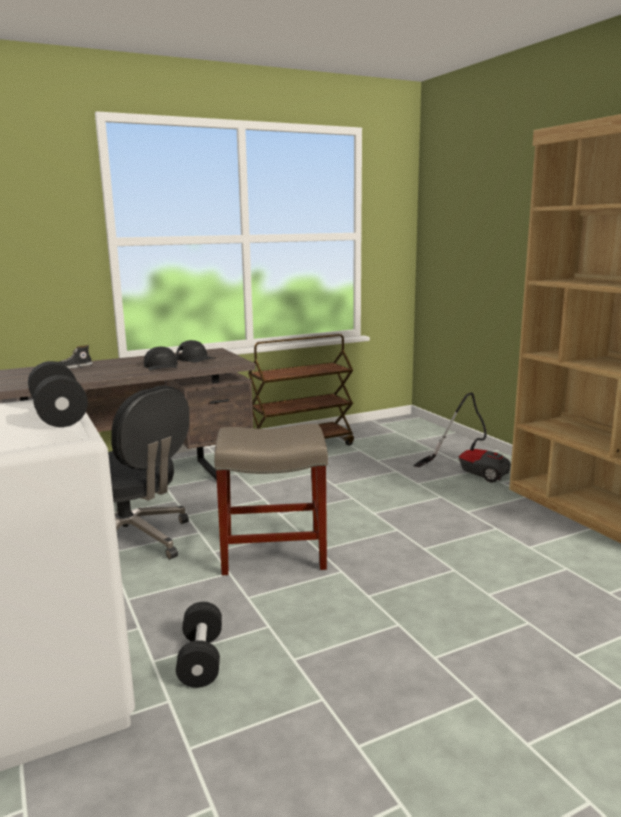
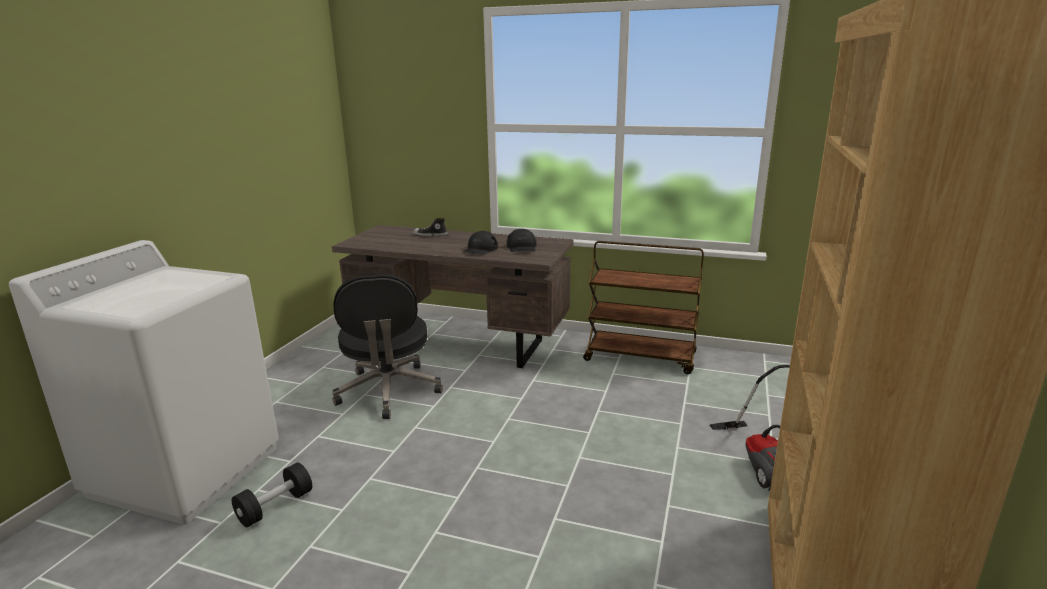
camera: 45 degrees right, 5 degrees up
(59, 414) = (186, 291): black dumbbell -> none
(275, 553) = (445, 452): beige stool -> none

